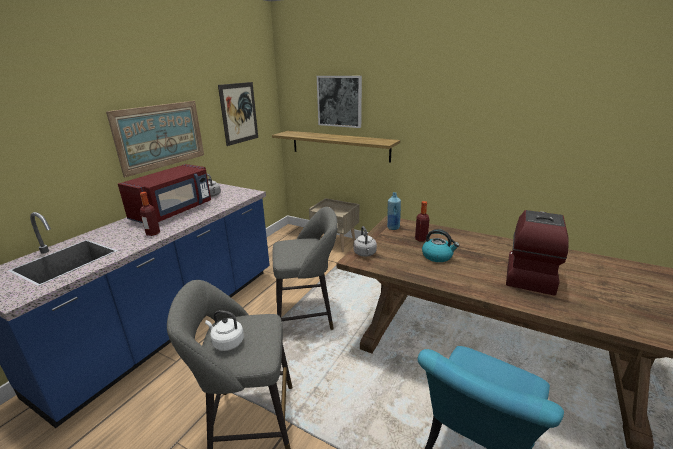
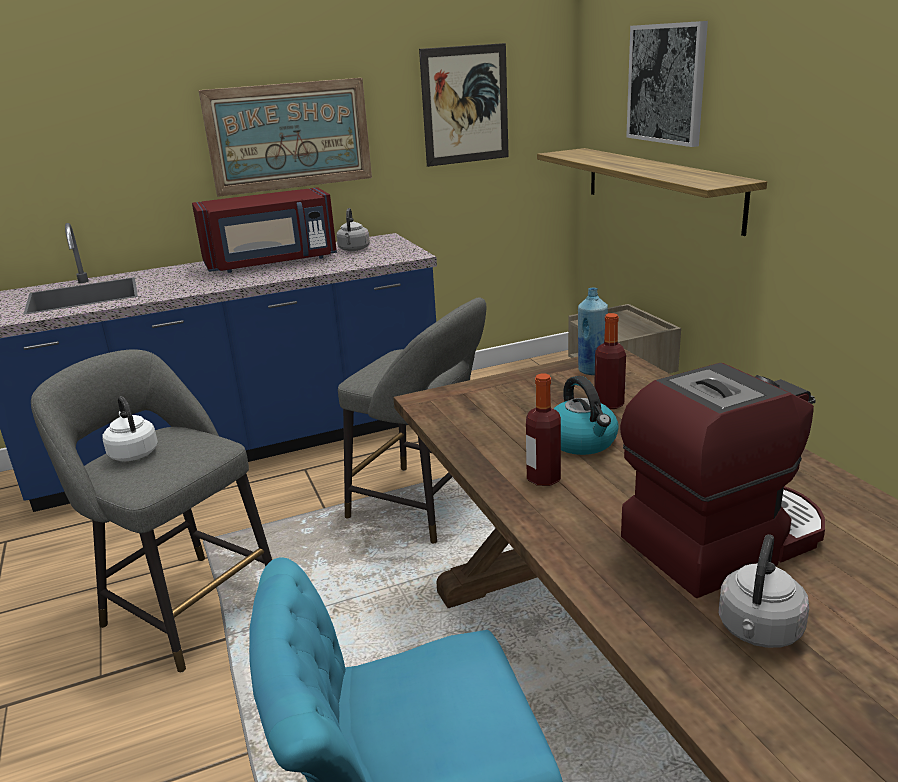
camera: 40 degrees right, 0 degrees up
(153, 233) = (201, 285): bottle -> bottle (543, 478)
(365, 254) = (460, 397): grey kettle -> grey kettle (758, 632)

